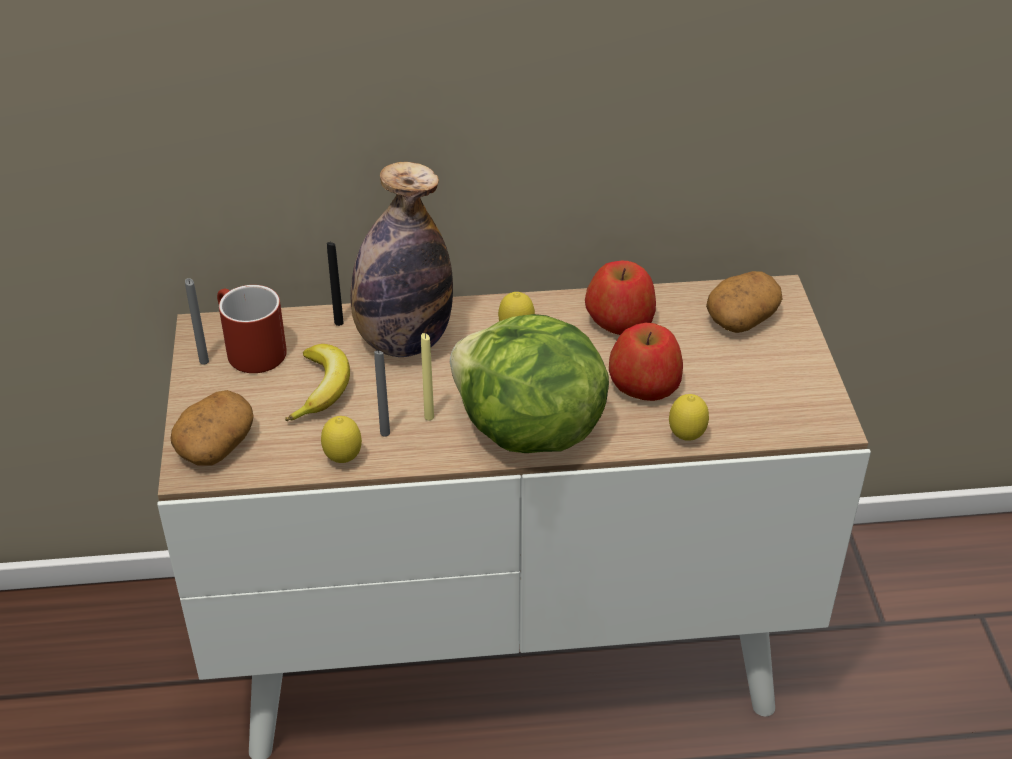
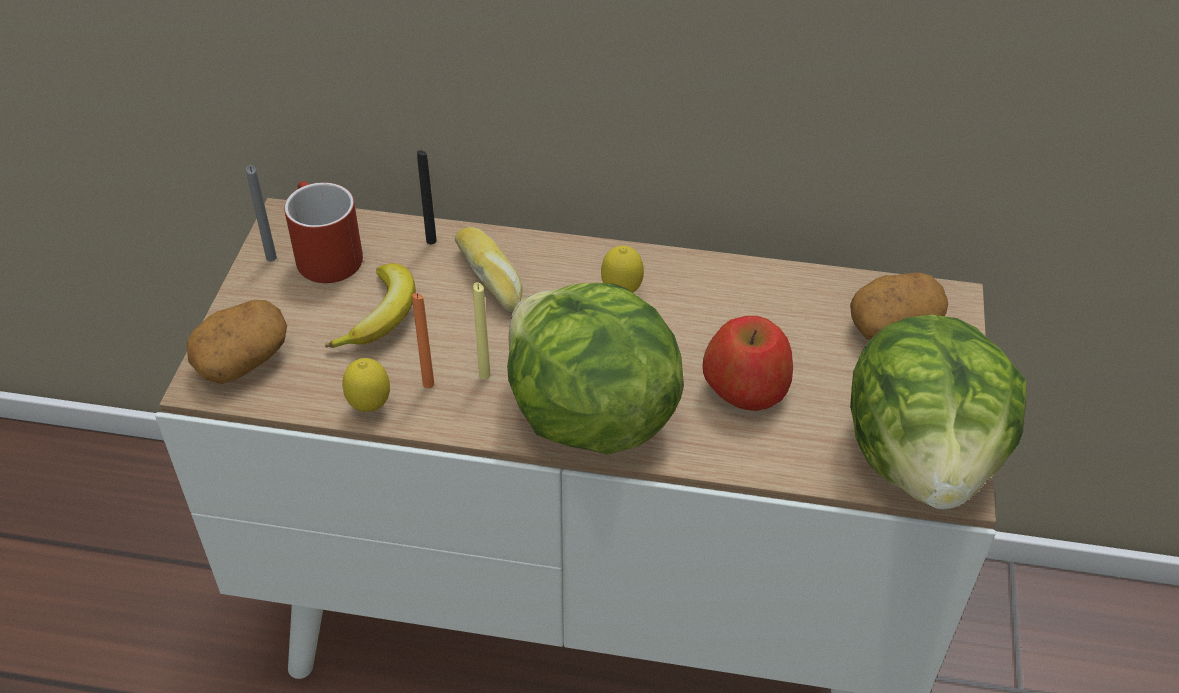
camera: 15 degrees right, 5 degrees up
(385, 433) = (428, 384): grey candle -> orange candle
(403, 341) = (492, 277): bottle -> bread
(619, 321) = (746, 301): apple -> none
(686, 438) = (771, 466): lemon -> none
(798, 409) = (922, 458): none -> lettuce

